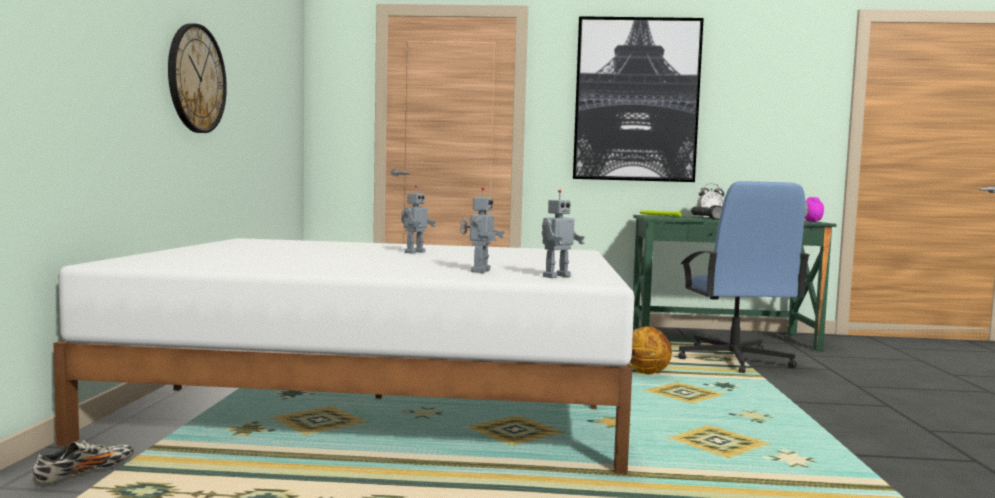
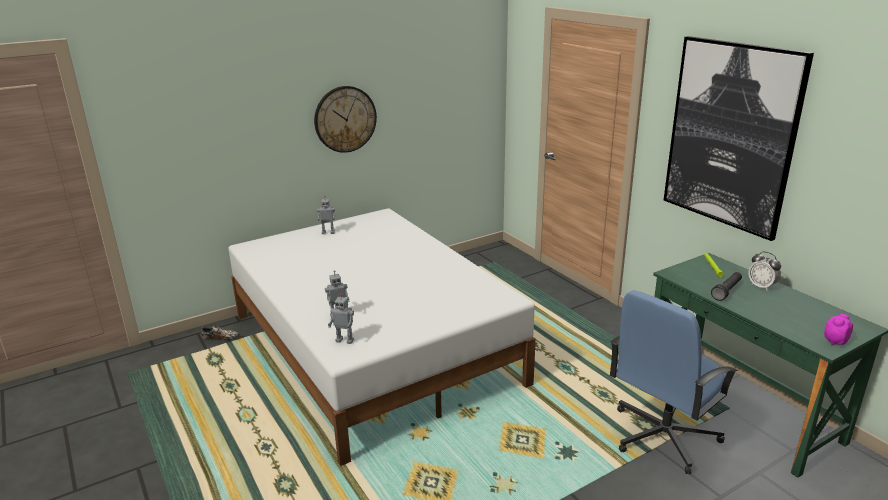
camera: 55 degrees right, 20 degrees up
(413, 252) = (399, 268): toy robot -> toy robot (328, 232)
(647, 373) = (554, 409): basketball -> none

